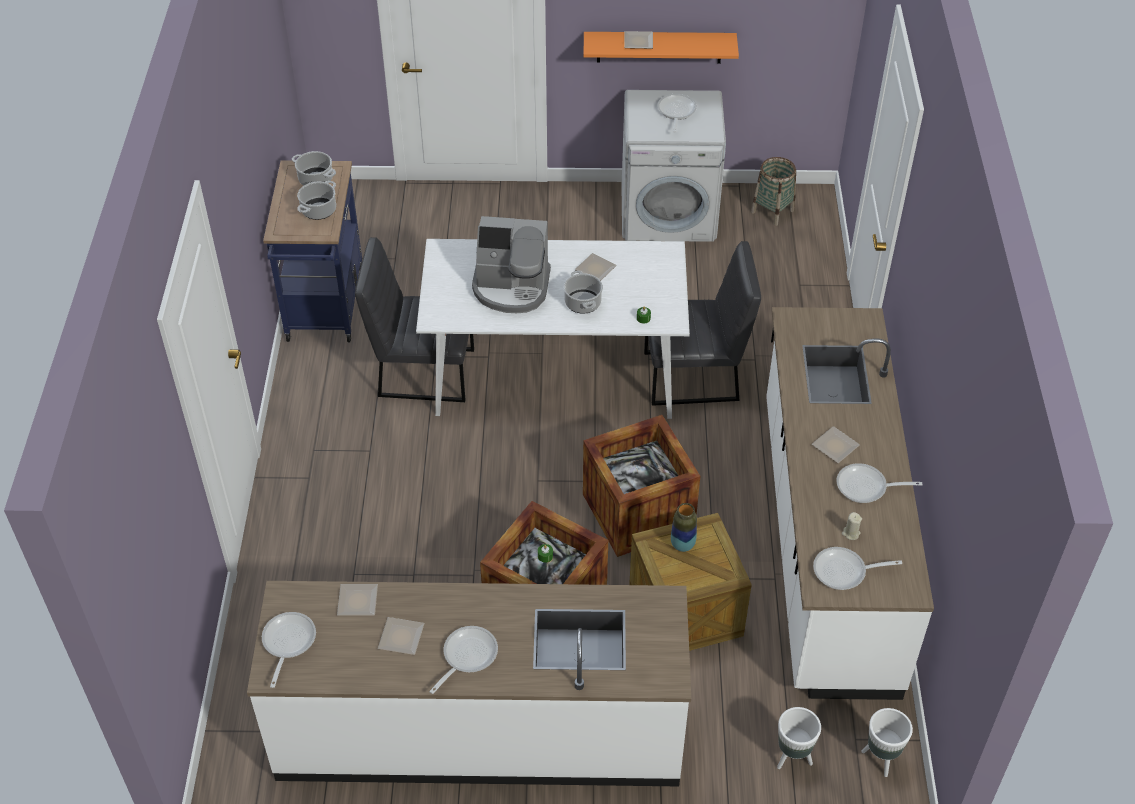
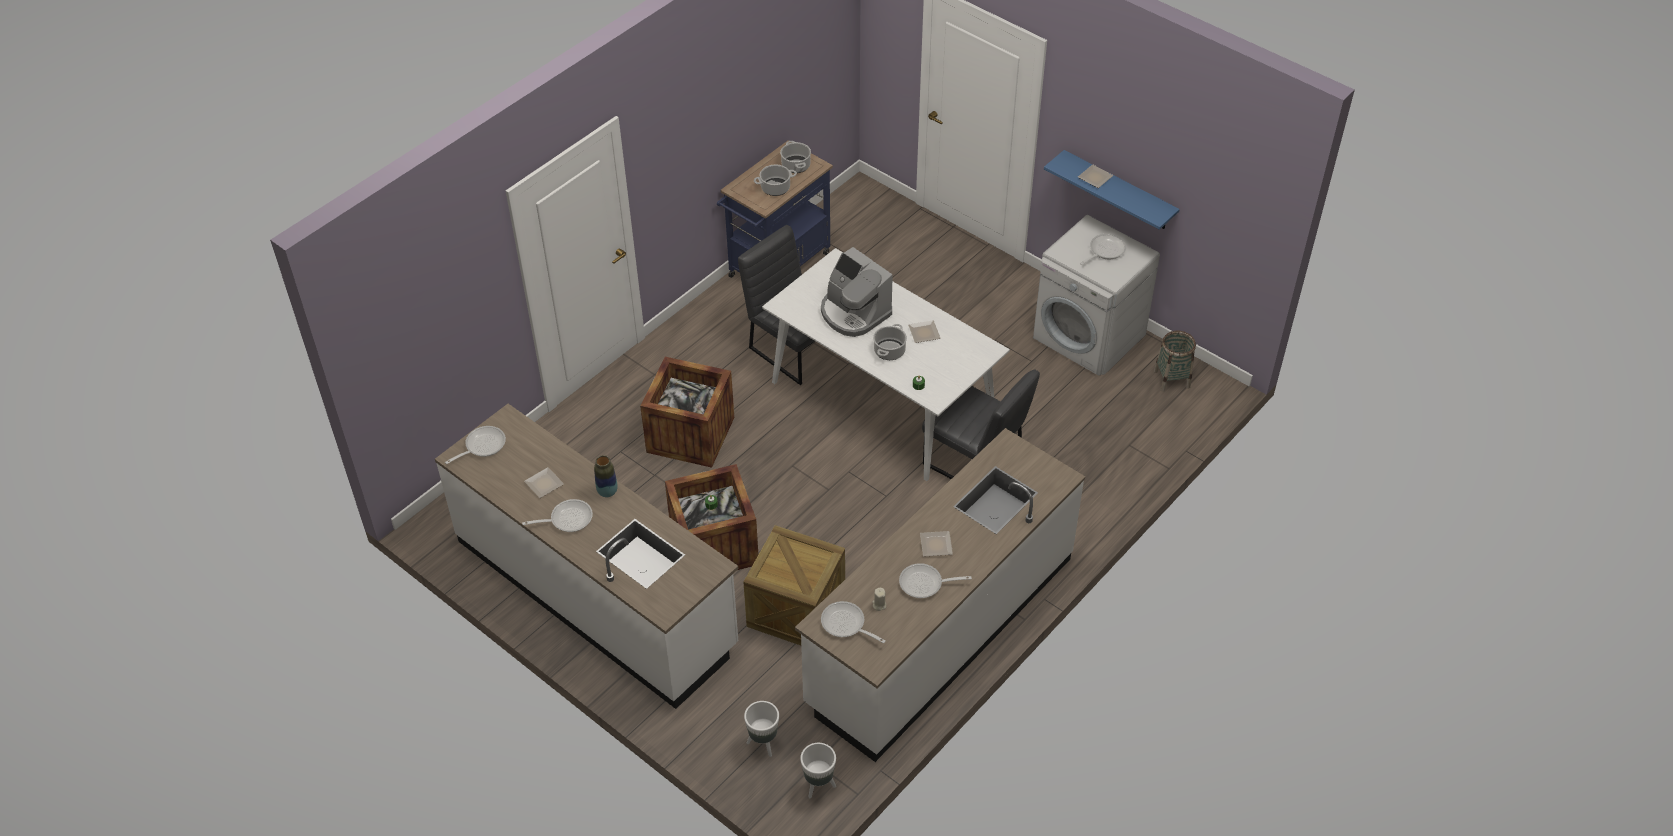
camera: 40 degrees right, 0 degrees up
(356, 600) = (543, 446): plate -> none
(638, 512) = (835, 527): crate -> crate (690, 435)
(659, 47) = (1119, 191): orange shelf -> blue shelf
(682, 545) = (799, 553): vase -> vase (607, 492)
(866, 487) = (925, 584): frying pan -> frying pan turned 45 degrees counterclockwise

